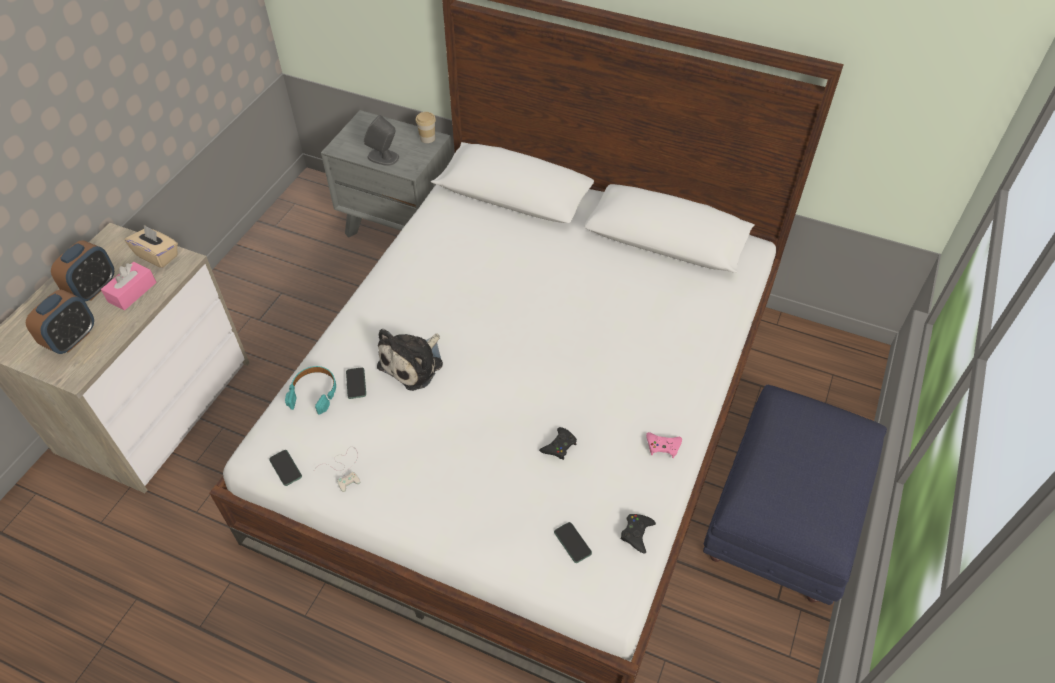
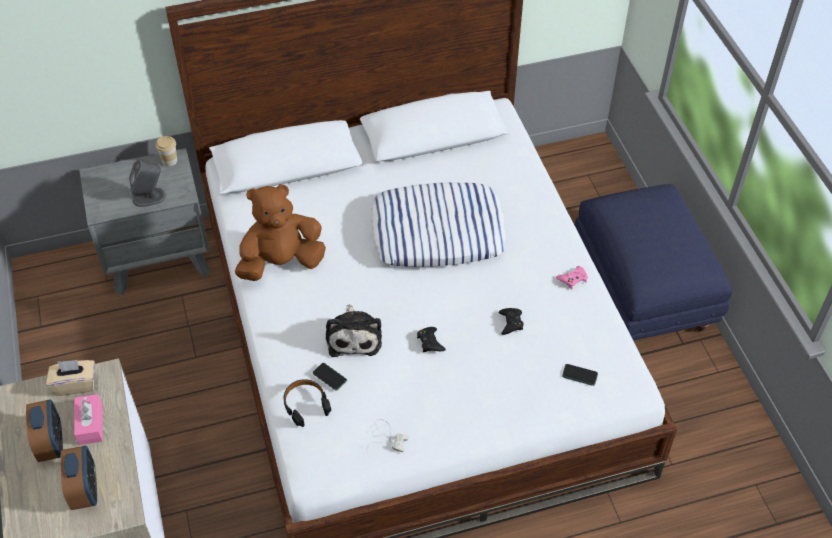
camera: 40 degrees left, 0 degrees up
(285, 468) = (343, 467): phone -> none
(314, 393) = (305, 404): turquoise headphones -> black headphones
(424, 266) = (281, 262): none -> brown plush toy
(580, 322) = (438, 232): none -> pillow
(637, 533) = (610, 342): black game controller -> black game controller (430, 342)

